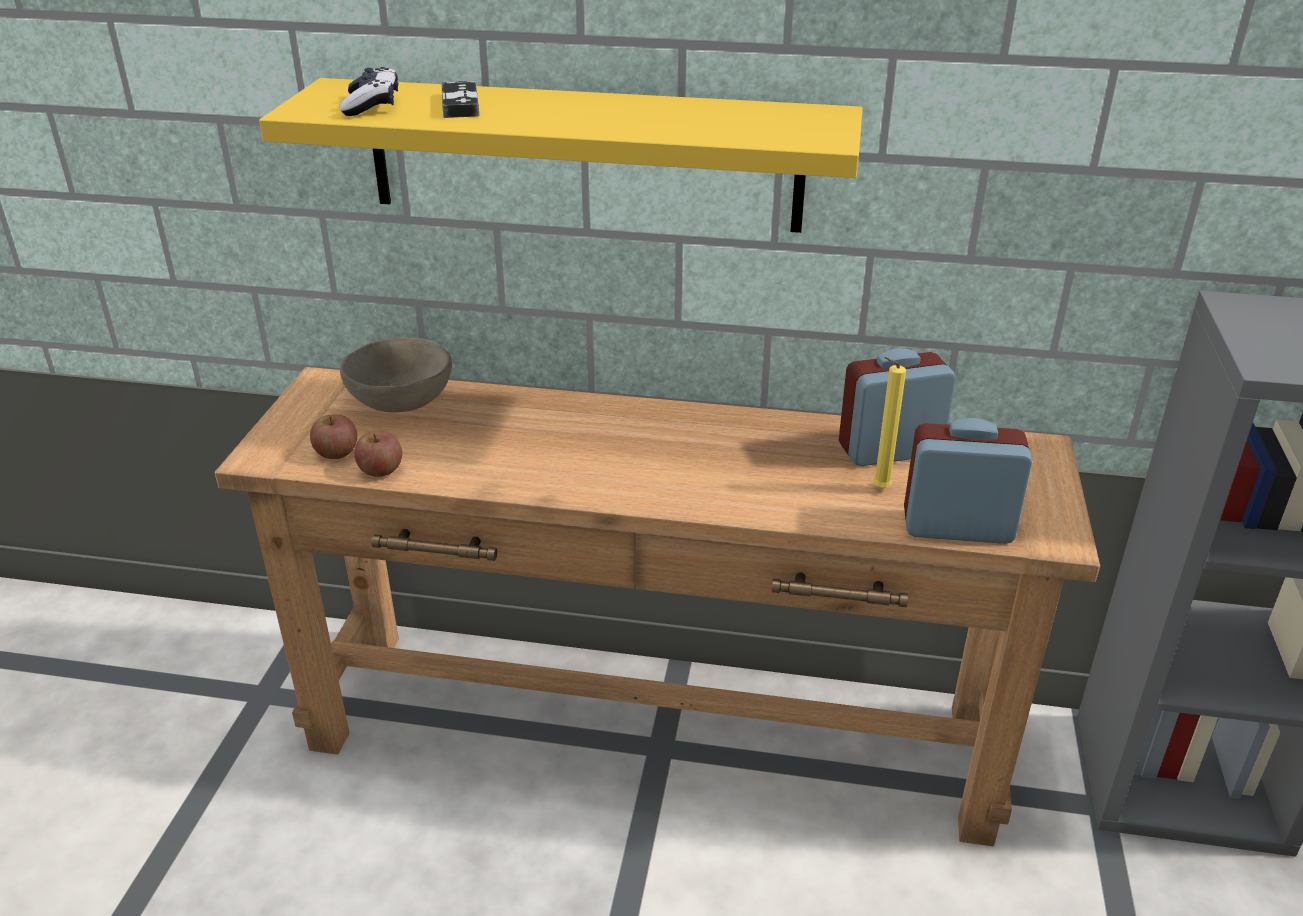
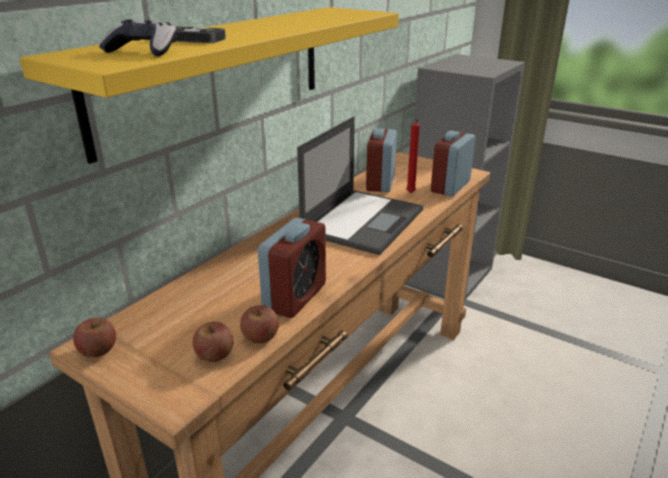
camera: 65 degrees left, 5 degrees down
(316, 388) = (98, 350): none -> apple
(402, 402) = (173, 311): beige bowl -> none
(475, 469) = (295, 297): none -> alarm clock
(728, 467) = (363, 220): none -> laptop
(878, 489) = (410, 193): yellow candle -> red candle

